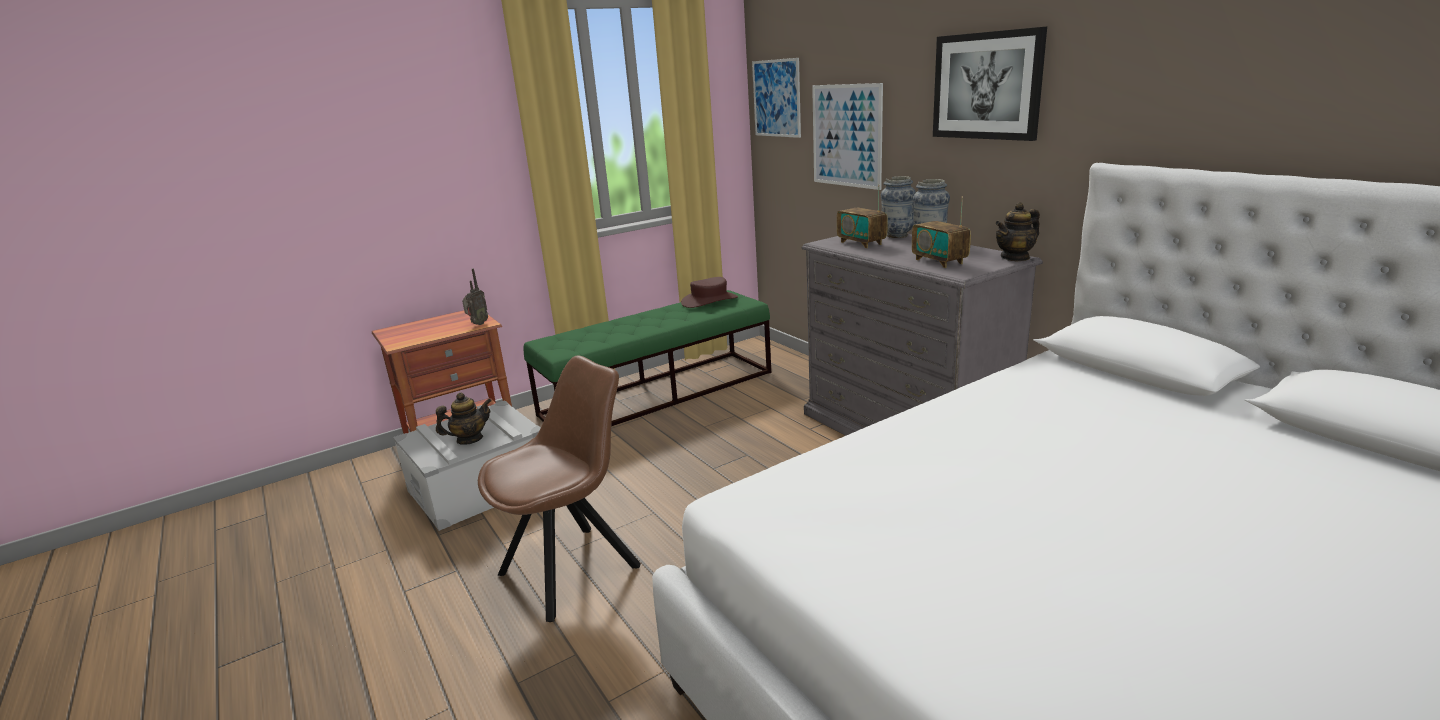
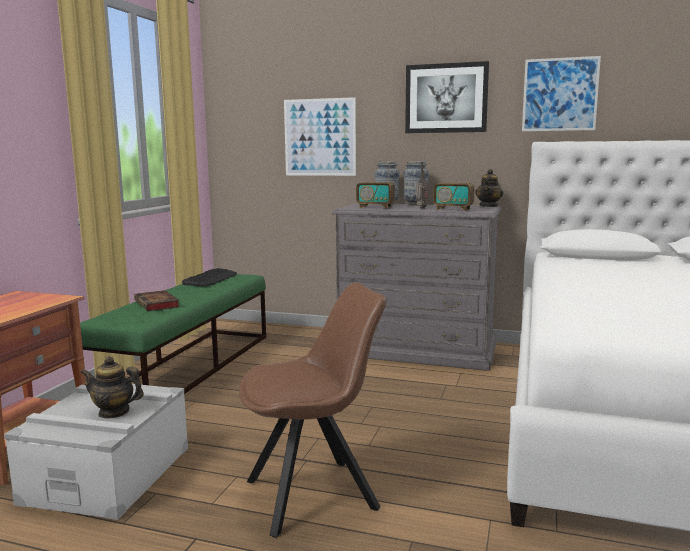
camera: 40 degrees left, 10 degrees down
(469, 439) = (114, 412): teapot -> teapot turned 105 degrees counterclockwise
(477, 324) = (54, 299): radio -> radio (420, 208)
(571, 570) = (312, 495): brown chair -> brown chair turned 60 degrees clockwise
(612, 330) = (158, 304): none -> book
(709, 300) = (211, 279): brown hat -> keyboard
(776, 98) = (241, 111): picture -> picture (560, 94)

